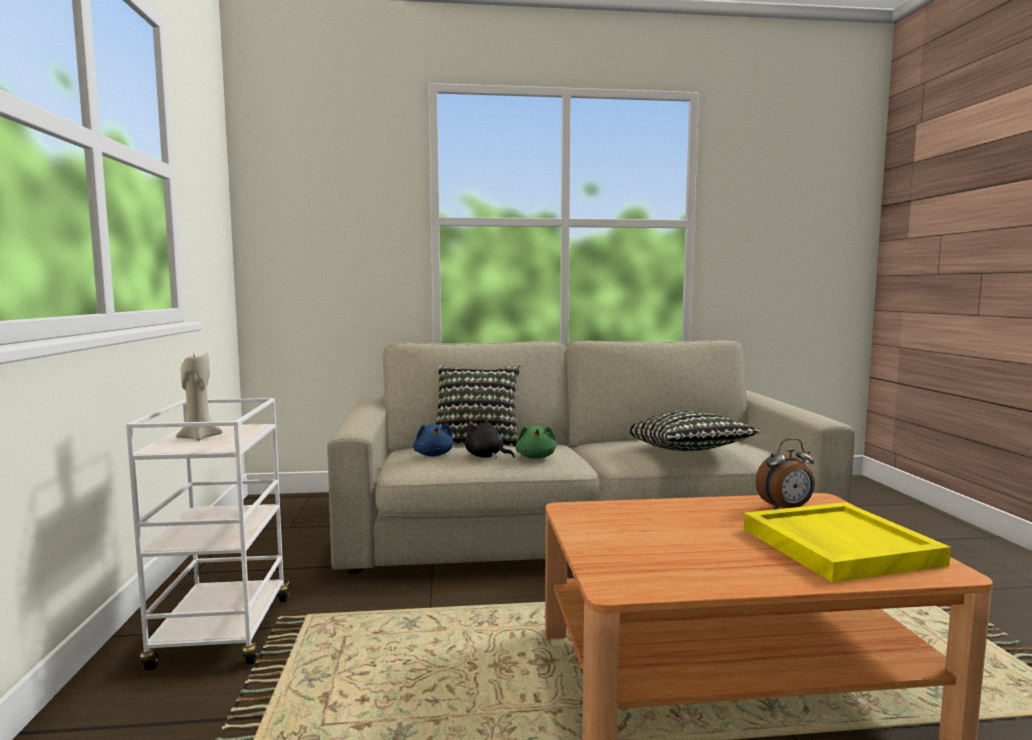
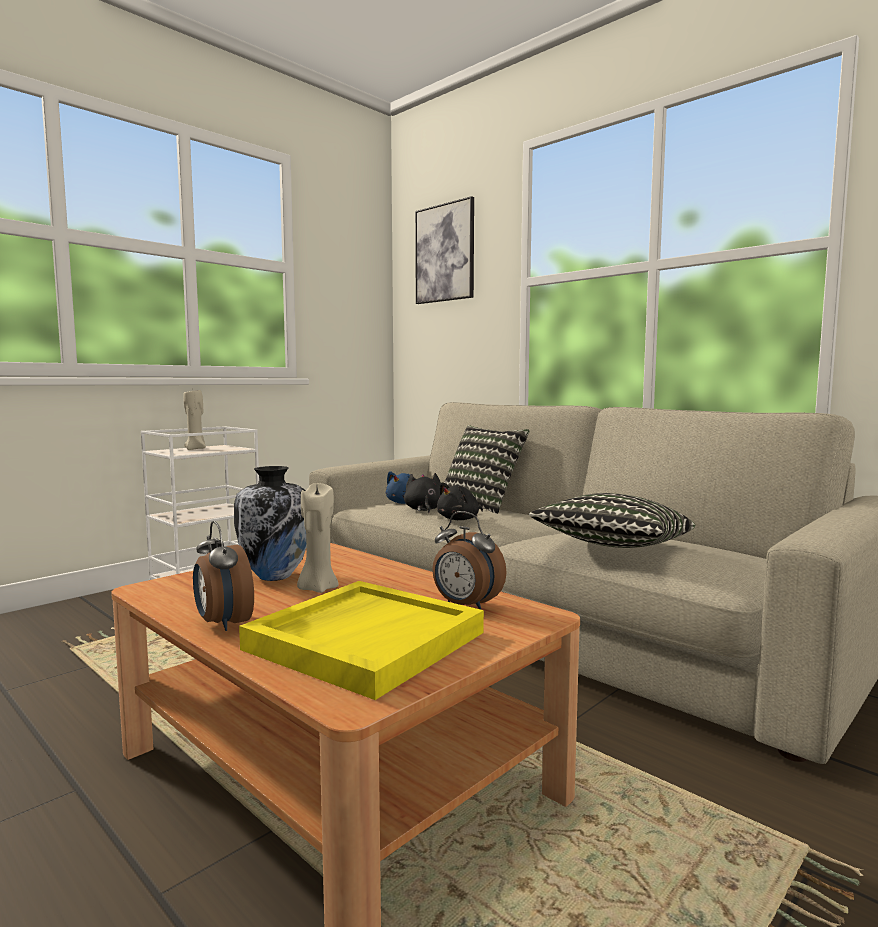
camera: 50 degrees right, 0 degrees up
(322, 175) = (445, 253): none -> picture
(536, 457) = (460, 519): green plush toy -> black plush toy
(640, 538) = (275, 576): none -> vase
(696, 533) = (317, 588): none -> beige candle
(761, 577) = (222, 623): none -> alarm clock

